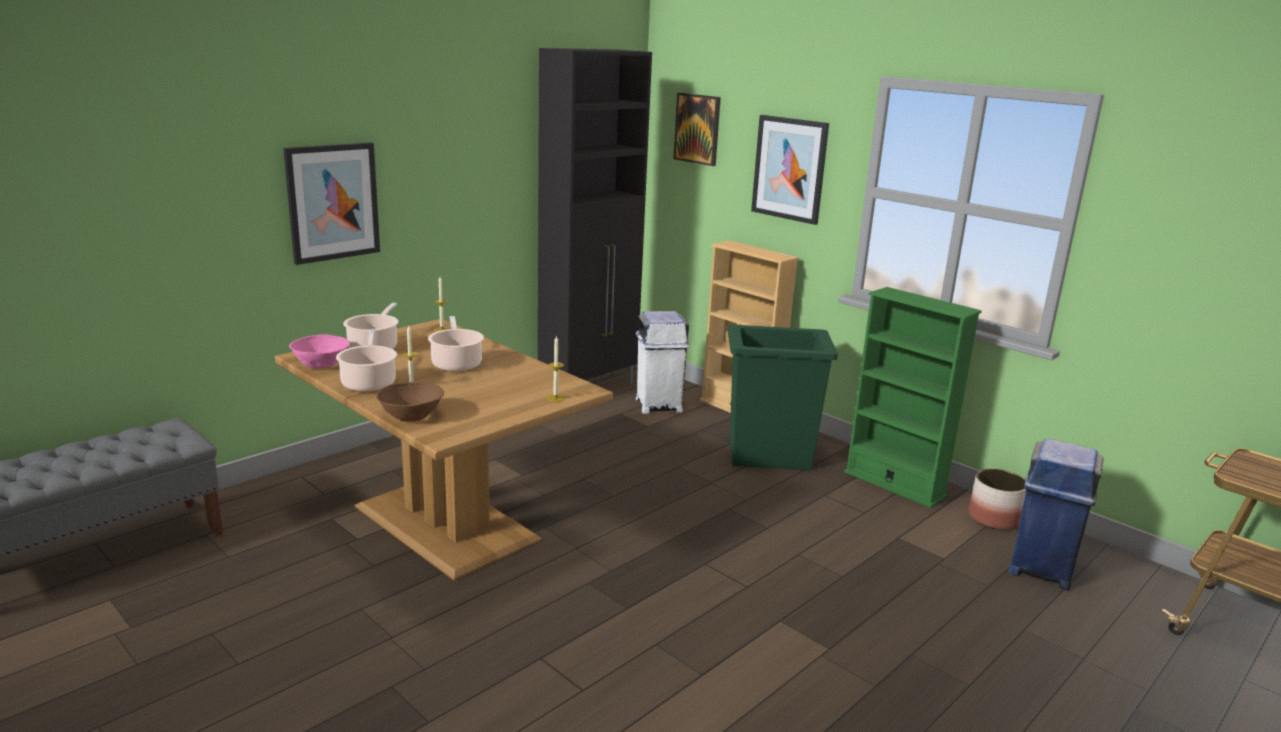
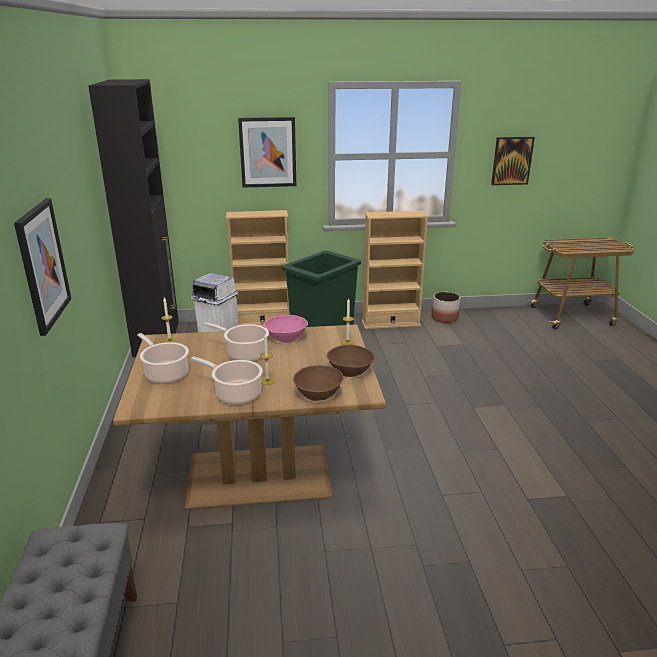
camera: 50 degrees left, 5 degrees up
(322, 364) = (168, 403): pink bowl -> pink bowl (286, 338)
(484, 417) = (350, 371): none -> brown bowl
(697, 129) = (178, 135): picture -> picture (512, 160)
(894, 484) = (391, 323): green bookcase -> beige bookcase
(1041, 568) = (491, 329): blue trash can -> none

